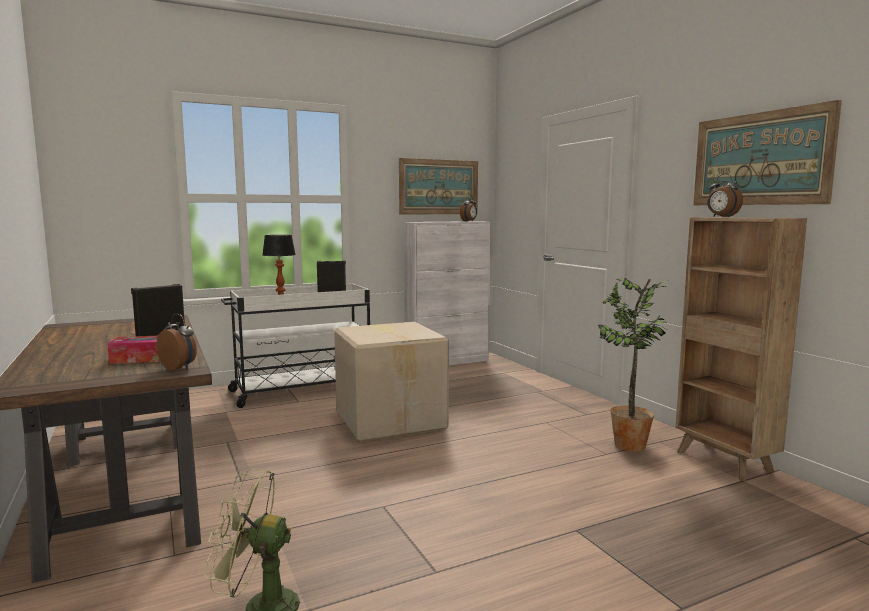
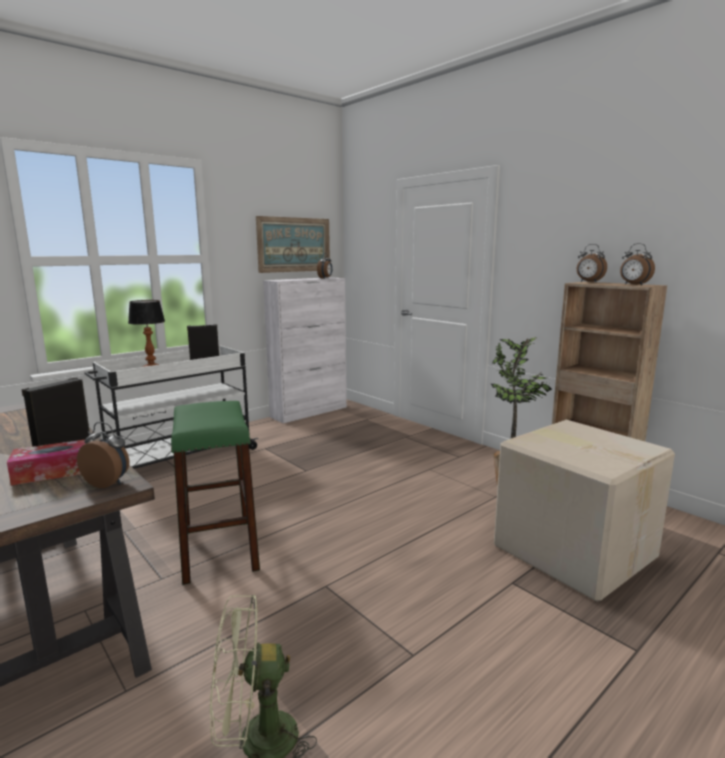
camera: 15 degrees left, 5 degrees up
(300, 466) = (219, 550): none -> green stool
(391, 419) = (286, 482): cardboard box -> cardboard box (573, 550)
(759, 159) = (621, 231): picture -> none
(764, 217) = (633, 285): none -> alarm clock

